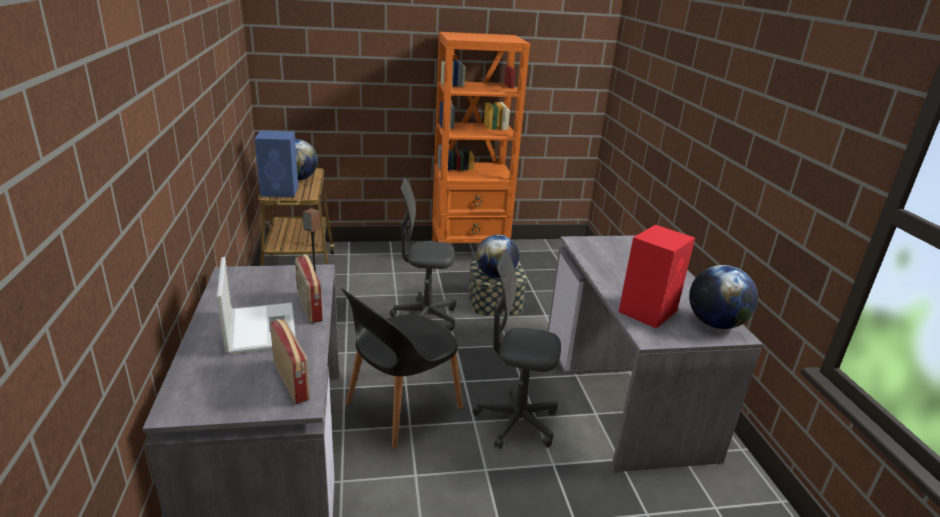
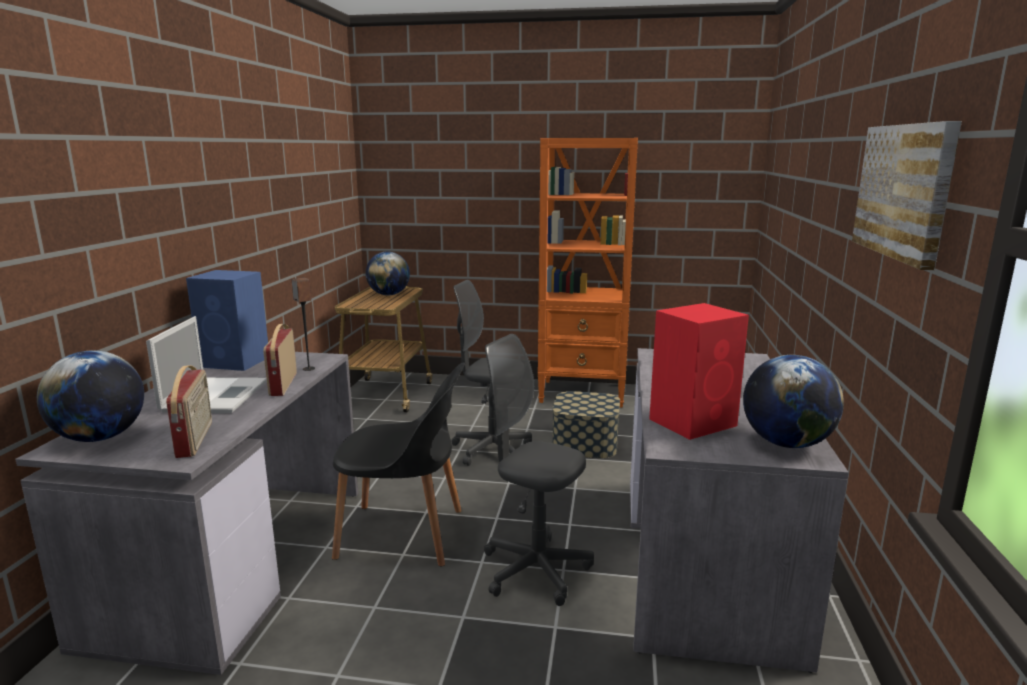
camera: 20 degrees right, 10 degrees down
(280, 191) = (361, 302): blue speaker -> blue speaker (236, 362)
(401, 408) = (405, 534): black chair -> black chair turned 150 degrees counterclockwise
(496, 275) = (581, 406): globe -> globe (100, 437)
(793, 147) = (904, 191): none -> picture

